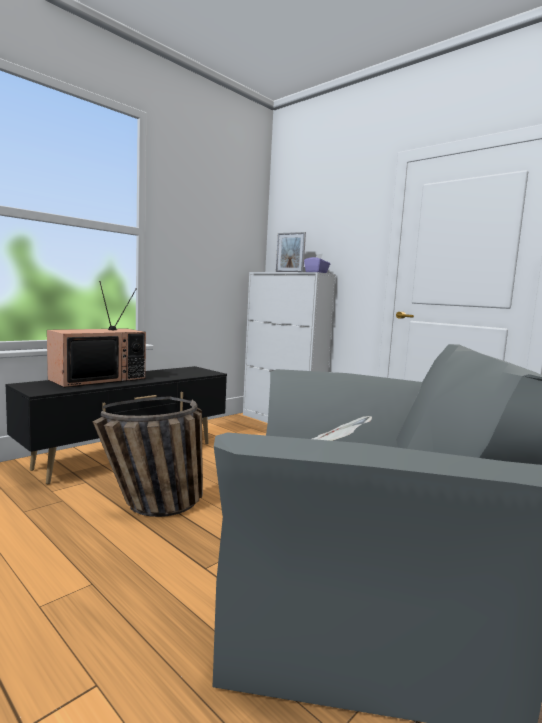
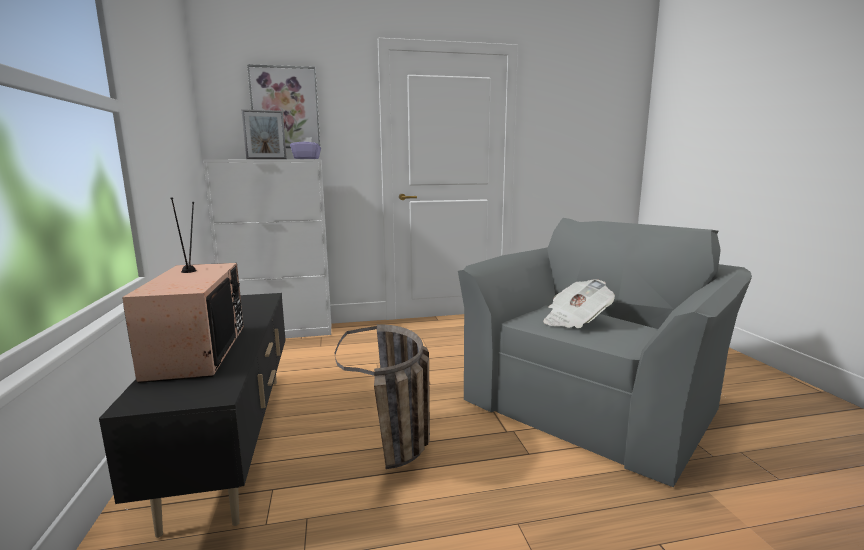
camera: 55 degrees left, 5 degrees up
(317, 230) = (285, 108): none -> picture

